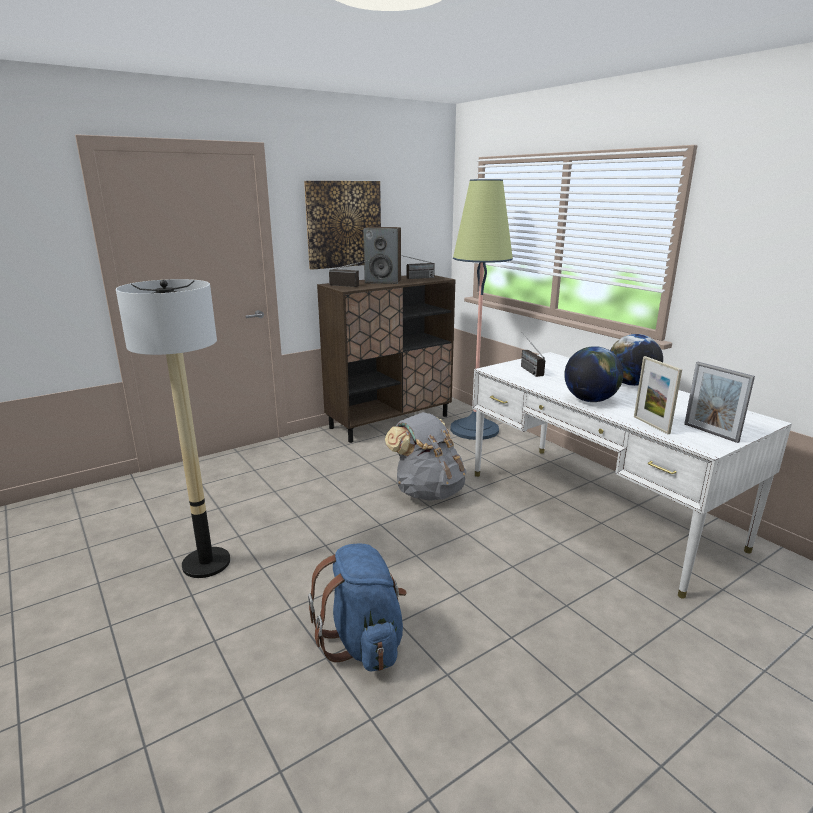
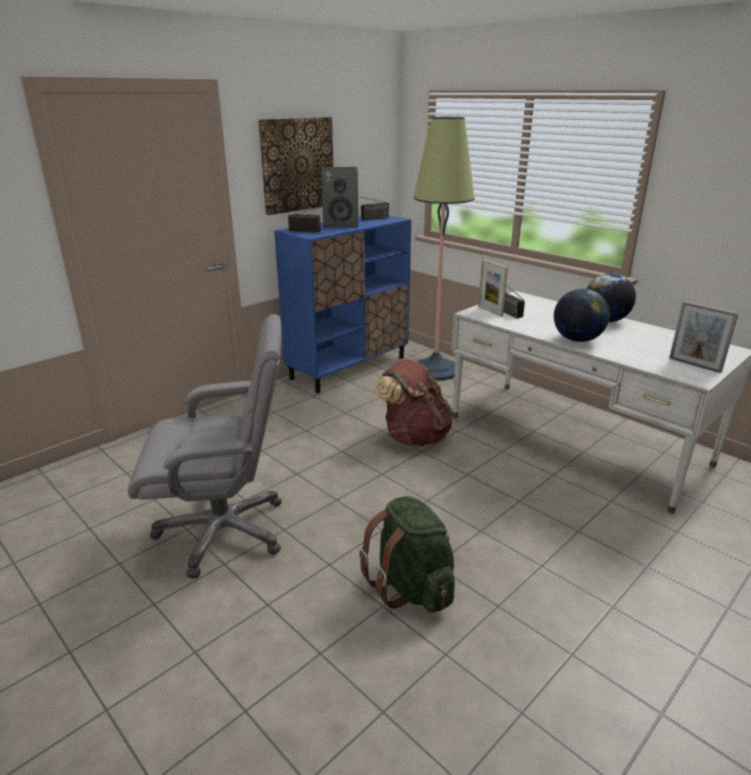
camera: 10 degrees left, 5 degrees up
(206, 563) = (224, 531): floor lamp -> grey office chair
(364, 641) = (411, 586): blue backpack -> green backpack
(390, 421) = (349, 367): brown cabinet -> blue cabinet
(427, 491) = (414, 436): grey backpack -> brown backpack
(651, 425) = (642, 361): picture frame -> picture frame (490, 311)

